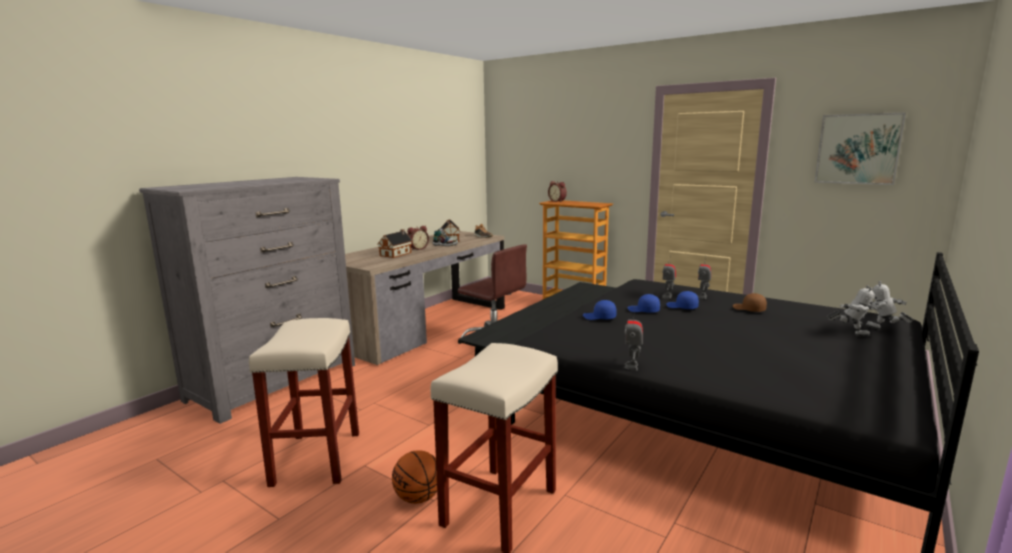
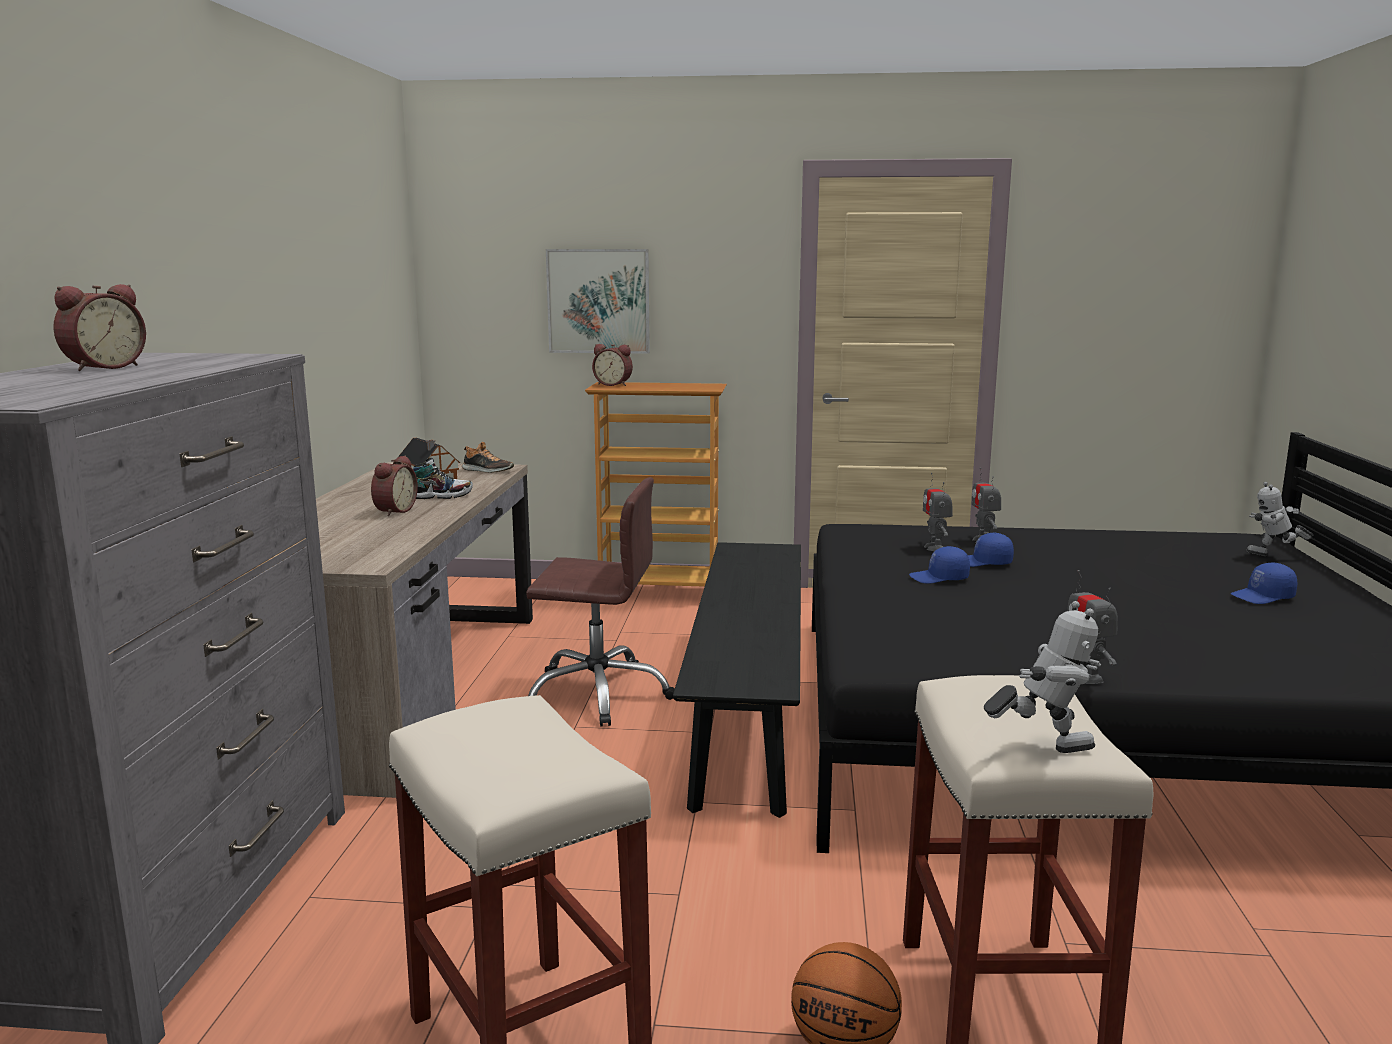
camera: 30 degrees left, 0 degrees up
(259, 181) = (103, 367): none -> alarm clock
(396, 254) = (369, 528): toy house -> none
(599, 317) = (897, 602): blue cap -> blue cap (1263, 597)
(748, 309) = (1076, 552): brown cap -> none
(850, 334) = (1248, 568): toy robot -> toy robot (1042, 747)
(858, 149) = (1136, 279): picture -> picture (598, 301)

